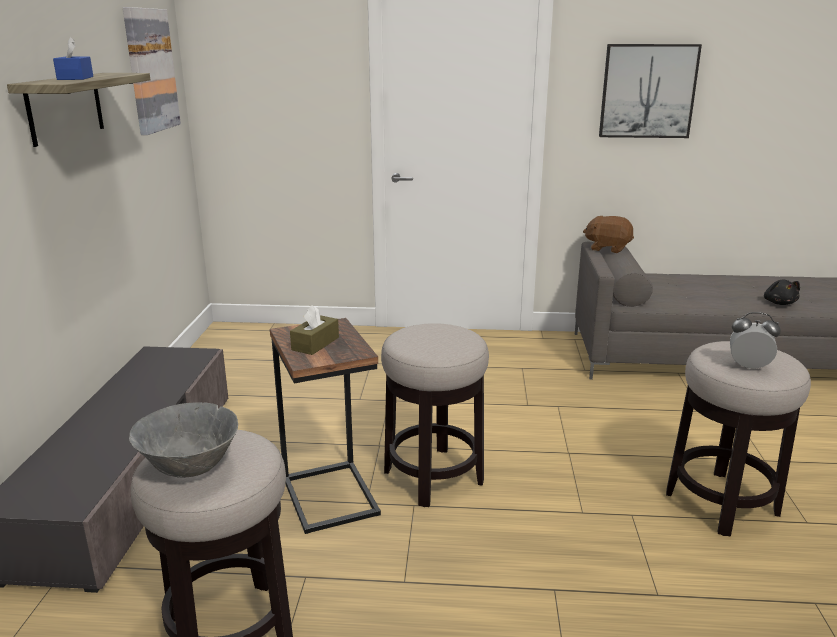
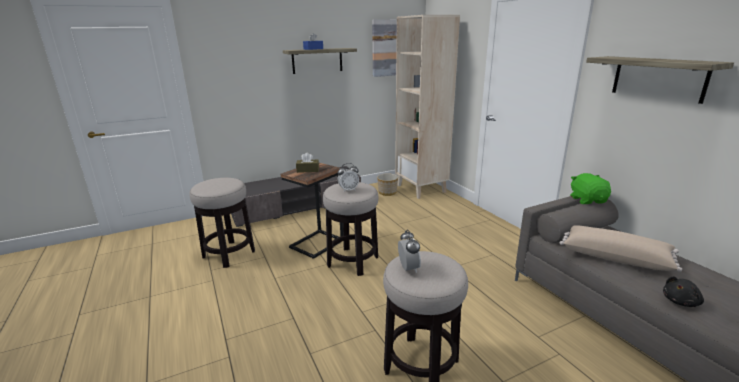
camera: 60 degrees right, 0 degrees up
(190, 469) = (208, 183): grey bowl -> none
(236, 368) = (388, 192): none -> planter
(270, 339) = (421, 189): none -> beige bookcase
(442, 340) = (348, 190): none -> alarm clock
(608, 248) = (587, 200): brown plush toy -> green plush toy
(647, 91) = (658, 78): picture -> shelf
(690, 293) = (615, 257): none -> beige pillow

